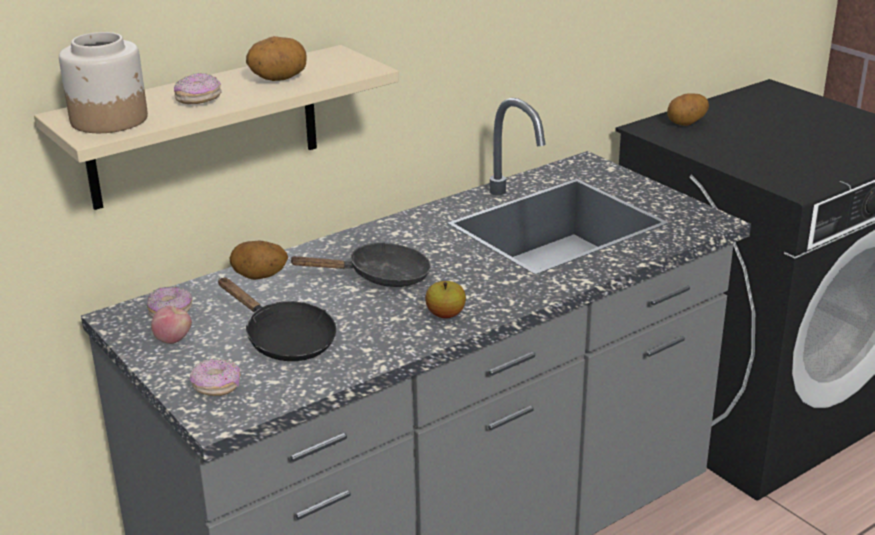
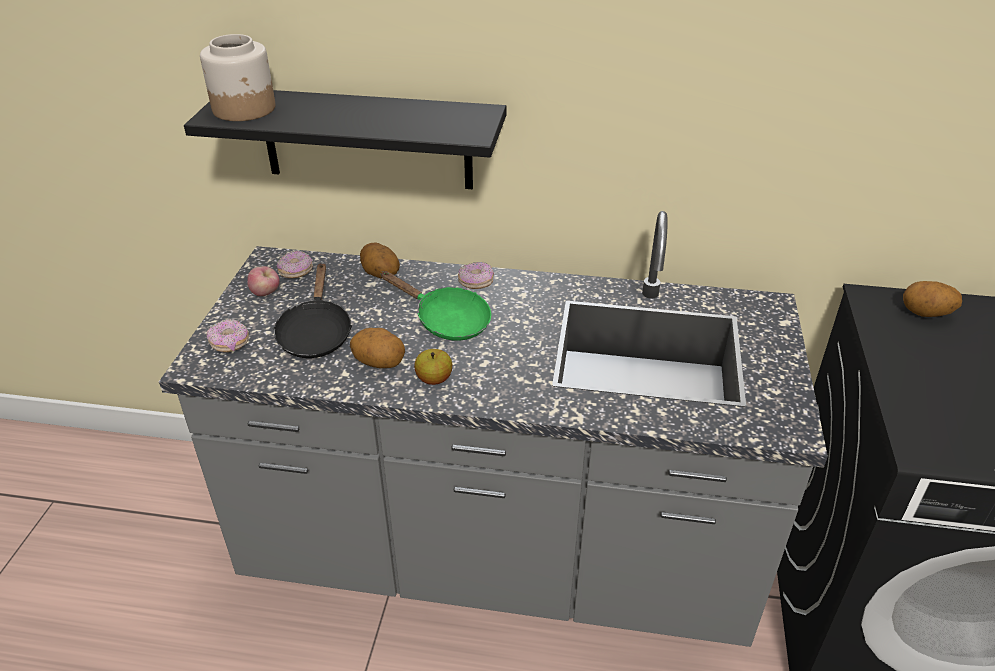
camera: 45 degrees right, 10 degrees up
(199, 100) = (318, 115): donut -> donut (476, 283)
(204, 127) = (367, 139): beige shelf -> black shelf
(278, 79) = (398, 119): potato -> potato (379, 363)
(380, 277) = (446, 320): black frying pan -> green frying pan

